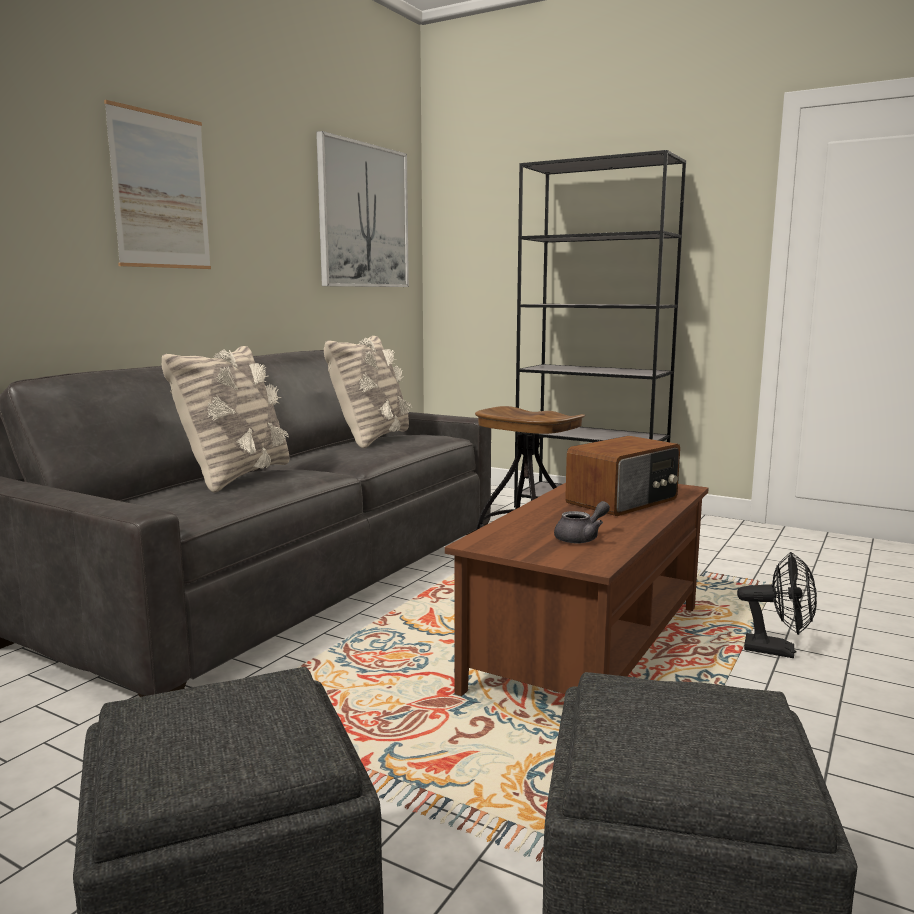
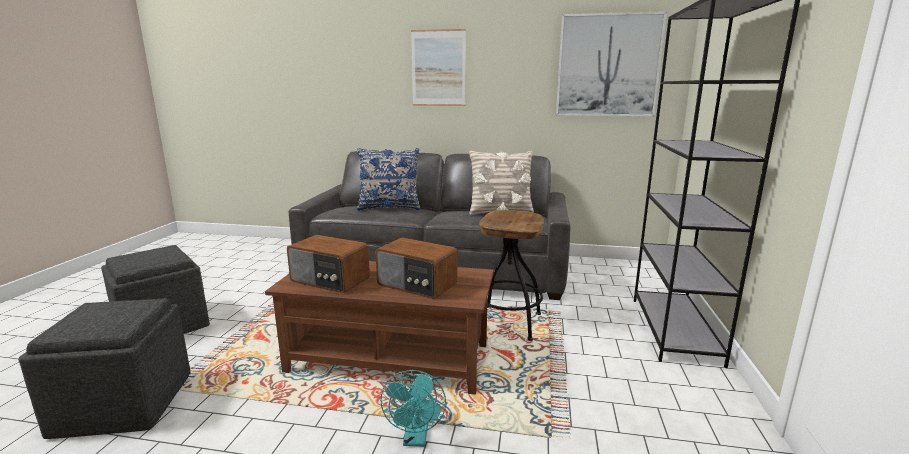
camera: 70 degrees right, 5 degrees up
(237, 476) = (389, 208): beige pillow -> blue pillow
(581, 538) = (329, 280): grey teapot -> radio
(778, 650) = (416, 438): black fan -> turquoise fan

